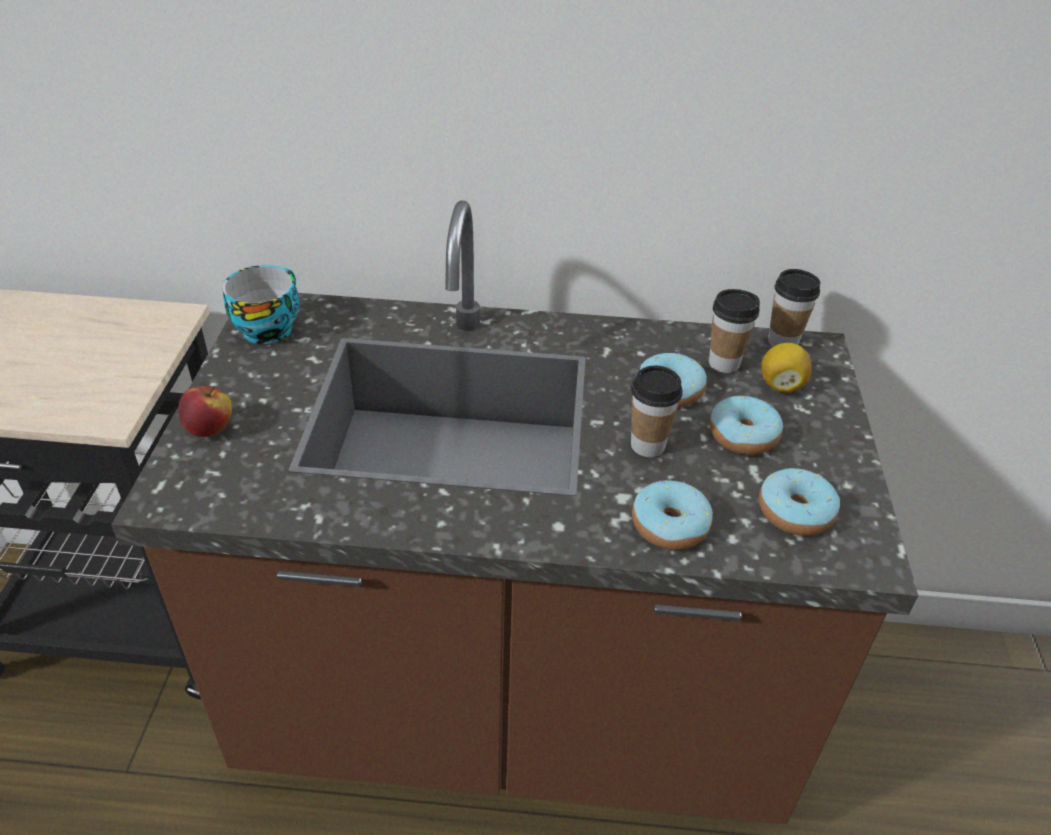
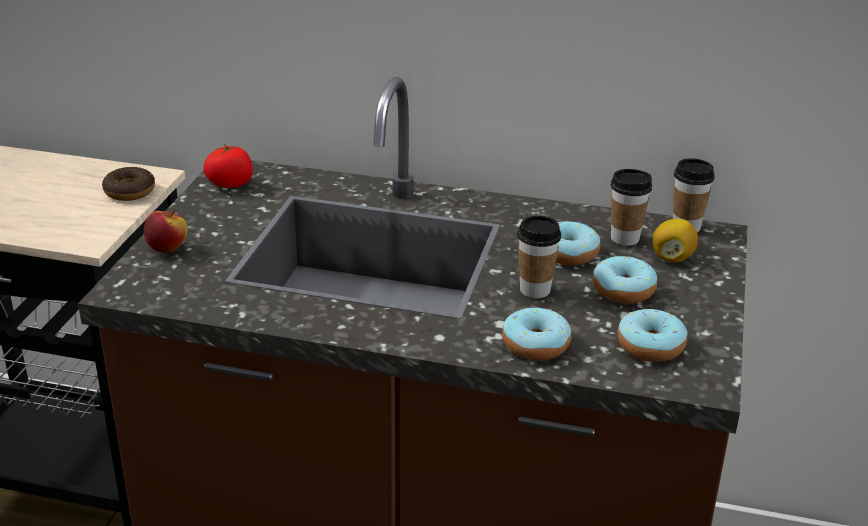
camera: 10 degrees right, 10 degrees down
(148, 340) = (129, 191): none -> donut
(268, 327) = (230, 184): cup -> tomato

